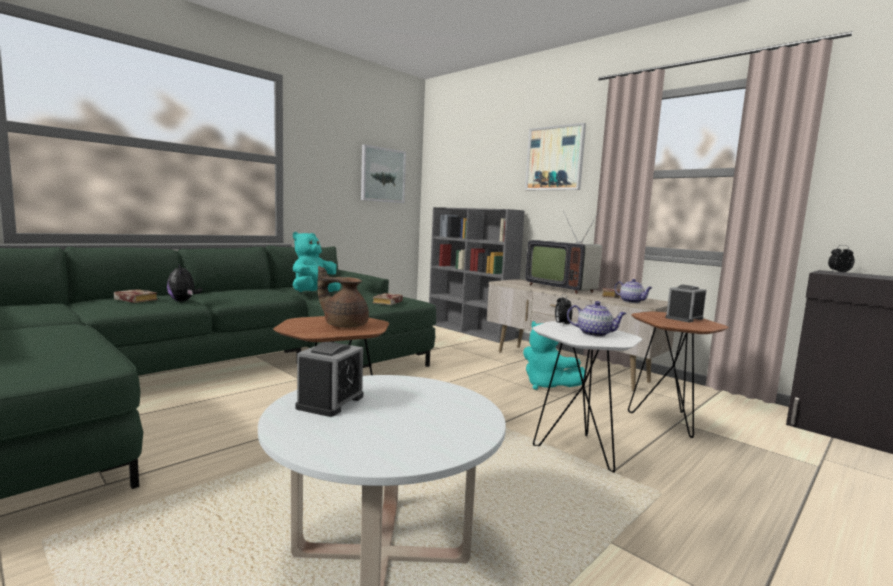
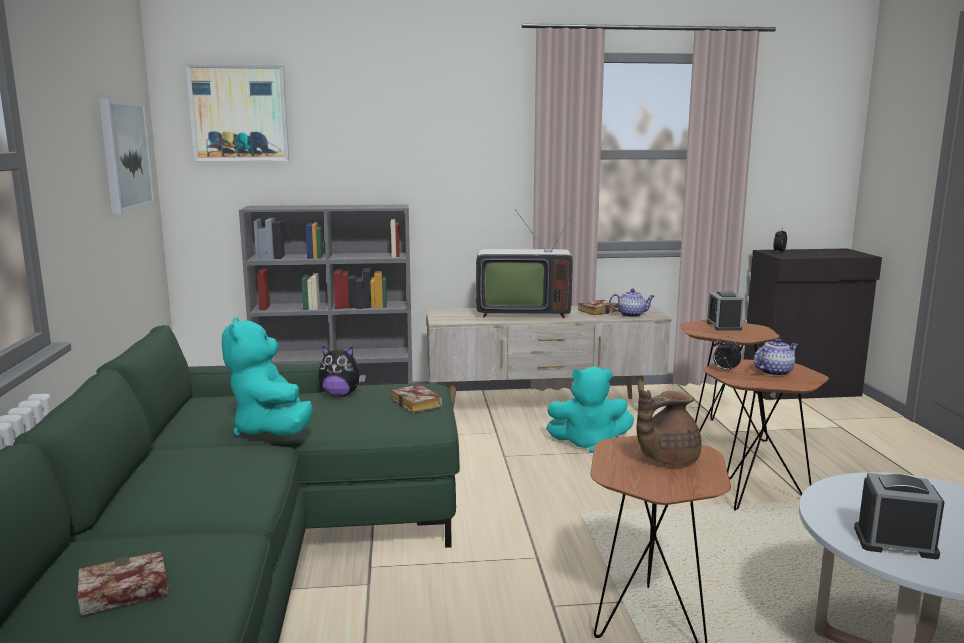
camera: 50 degrees left, 5 degrees up
(183, 301) = (198, 544): plush toy -> plush toy (341, 395)
(330, 402) = (895, 542): alarm clock -> alarm clock turned 45 degrees counterclockwise
(555, 158) = (450, 127): picture -> picture (239, 113)
(575, 449) = (753, 496): white side table -> brown side table

